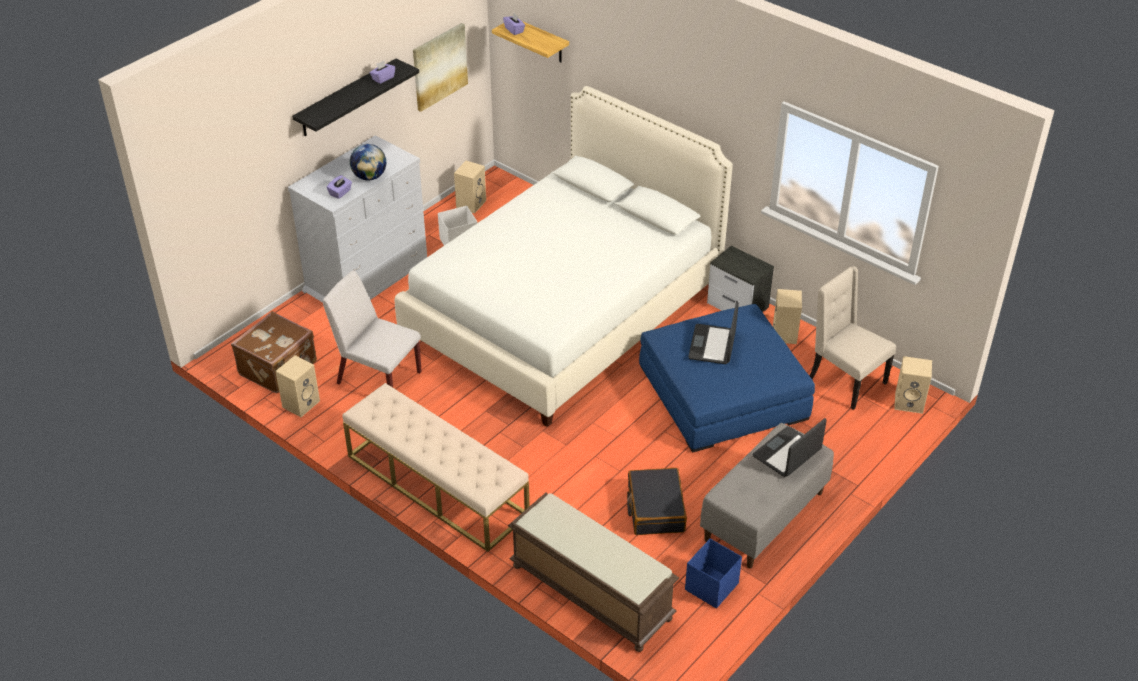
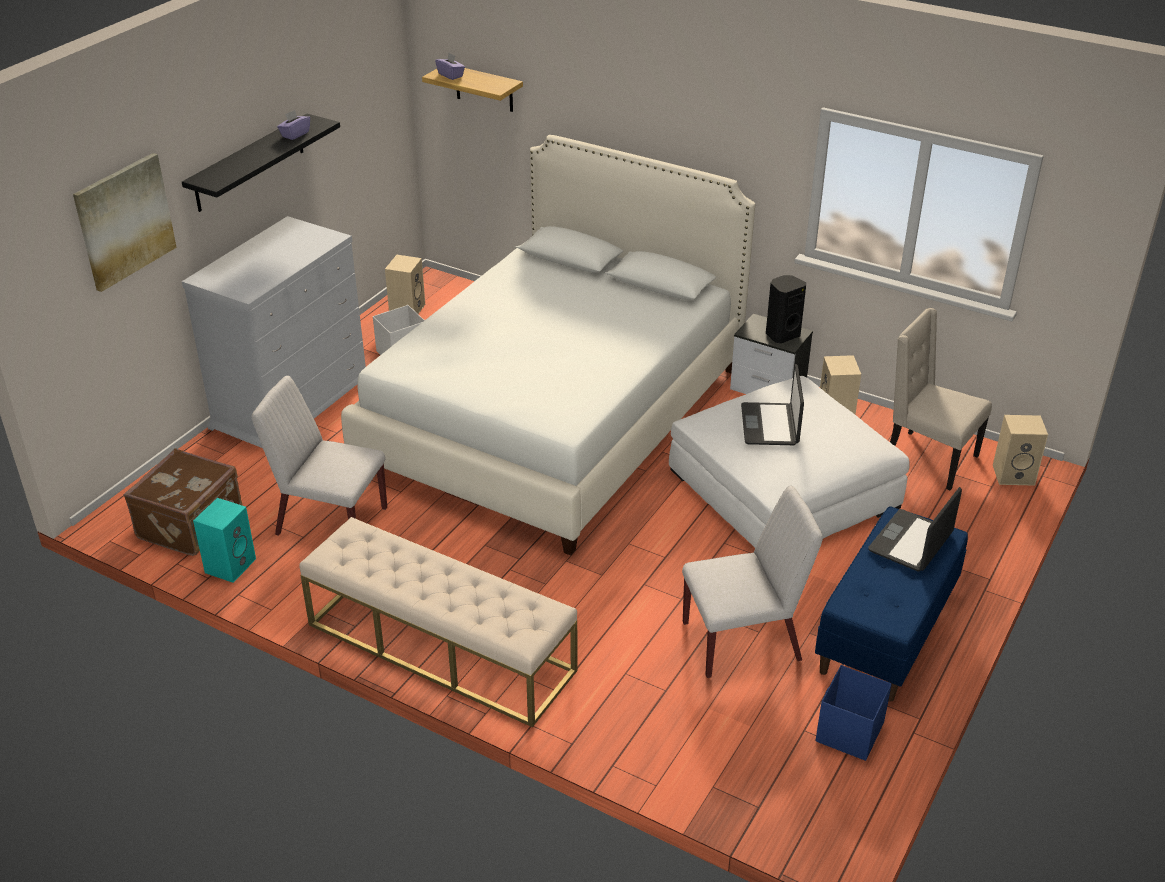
camera: 10 degrees left, 5 degrees down
(301, 403) = (230, 565): beige speaker -> turquoise speaker
(340, 193) = (255, 282): purple tissue box -> none
(369, 177) = (290, 261): globe -> none
(439, 66) = (358, 130): picture -> picture (124, 221)
(589, 592) = (687, 763): brown bench -> none
(655, 509) = (743, 641): black suitcase -> white chair
(723, 392) = (783, 489): blue ottoman -> white ottoman
(748, 267) = (781, 334): none -> black speaker
(764, 517) = (886, 633): grey bench -> blue bench

